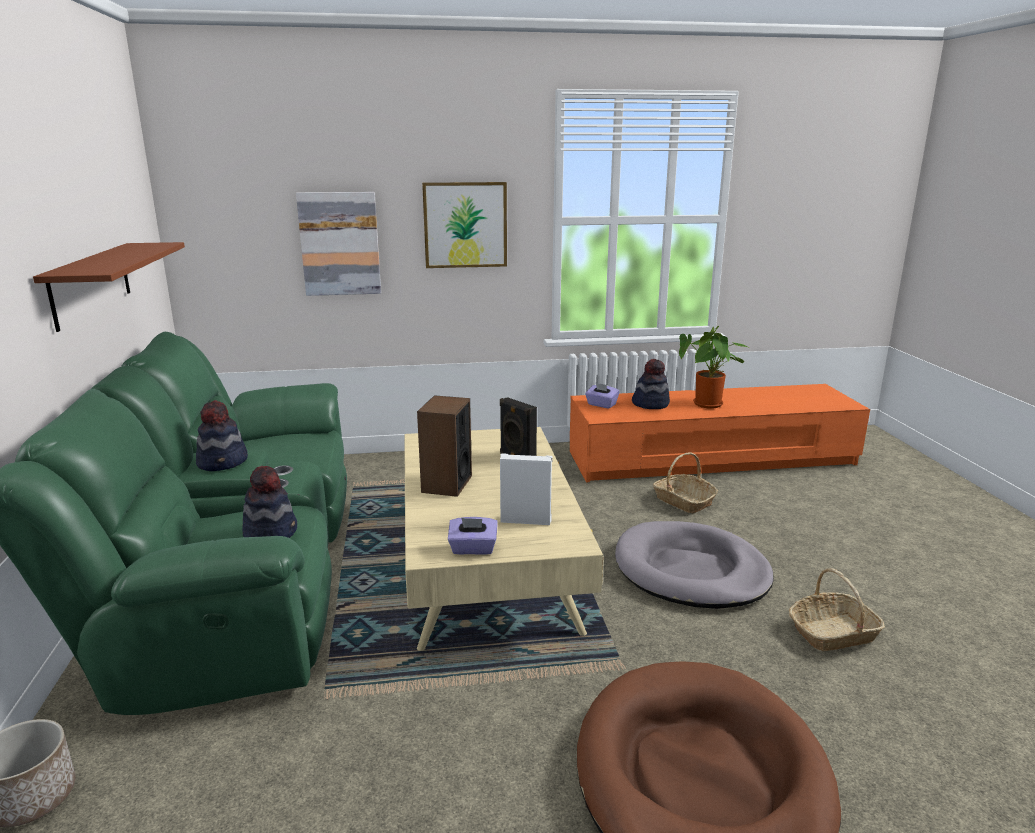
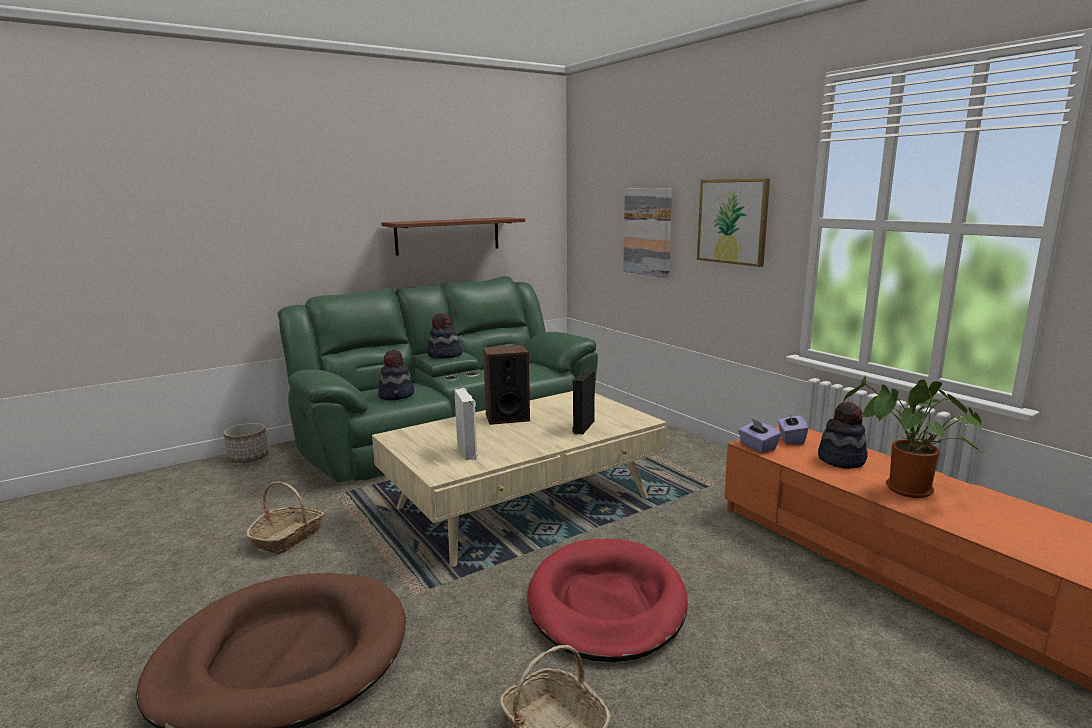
camera: 65 degrees right, 5 degrees down
(473, 549) = (410, 445): purple tissue box -> purple tissue box (757, 446)
(683, 501) = (763, 573): basket -> basket (288, 537)
(690, 571) = (606, 604): grey dog bed -> red dog bed

